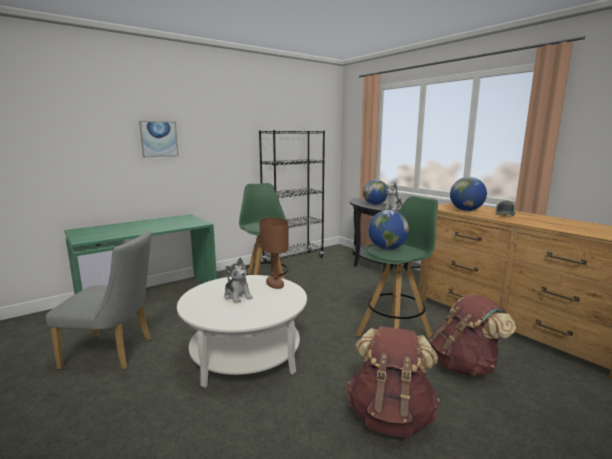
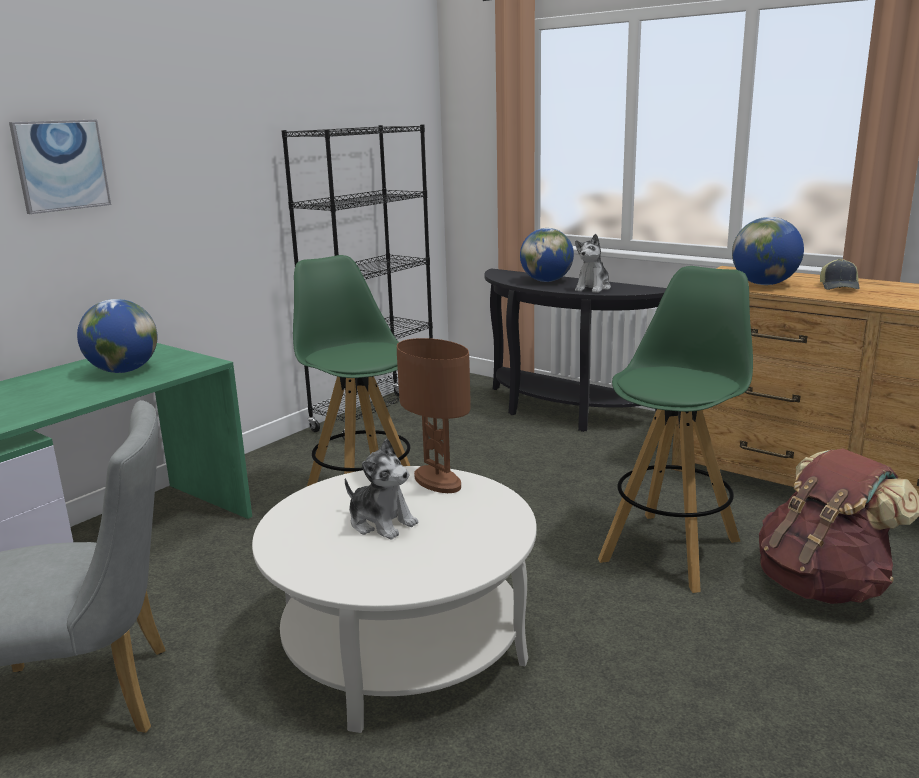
camera: 15 degrees left, 5 degrees up
(387, 249) = (660, 380): globe -> globe (123, 371)
(390, 416) = (753, 708): brown backpack -> none

